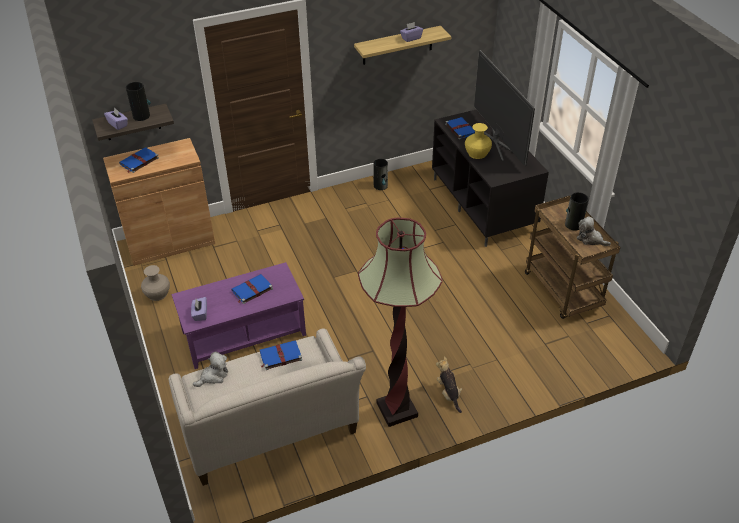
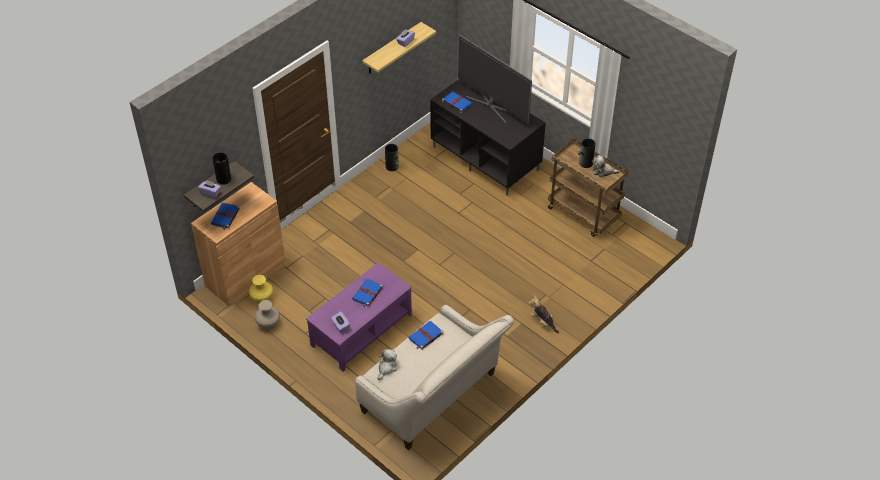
camera: 25 degrees left, 5 degrees up
(396, 409) = (512, 347): floor lamp -> none
(477, 153) = (482, 122): yellow vase -> yellow vase (262, 298)

